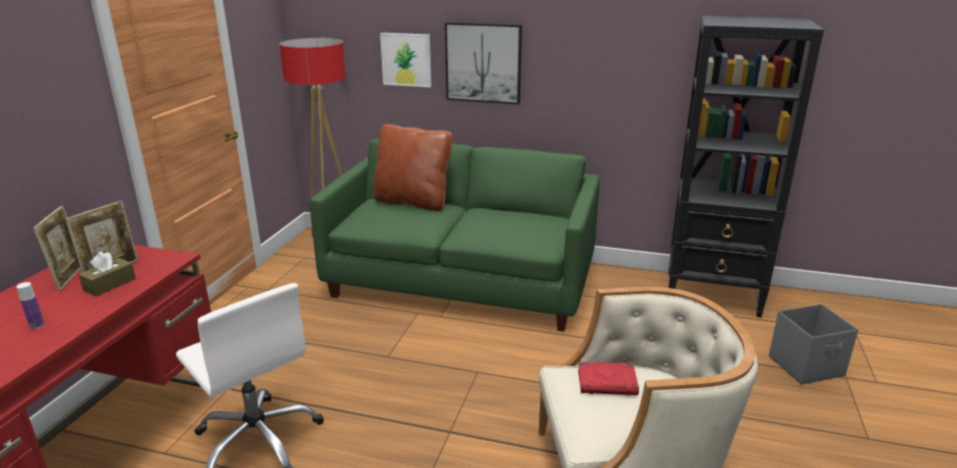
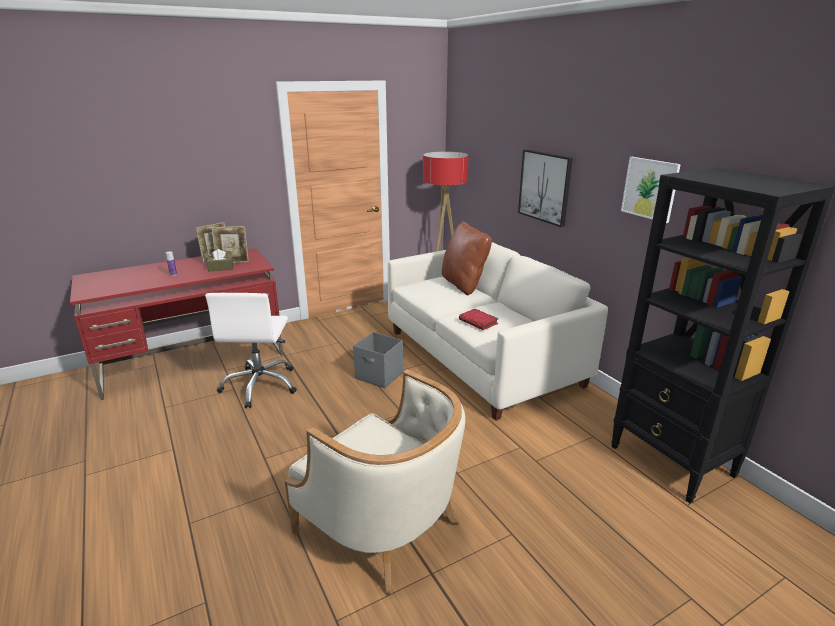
camera: 45 degrees right, 0 degrees up
(406, 59) = (501, 176): picture -> picture (650, 189)
(462, 281) = (482, 357): green sofa -> white sofa
(607, 382) = (381, 441): red book -> red book (478, 322)
(807, 366) = (663, 563): grey storage box -> grey storage box (379, 376)

